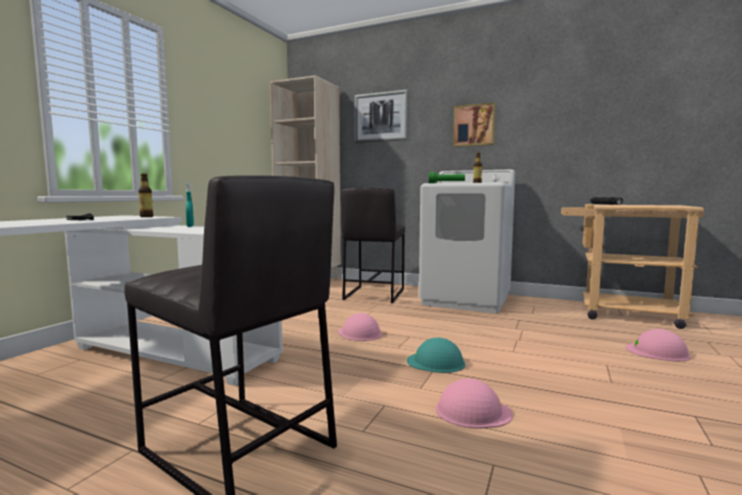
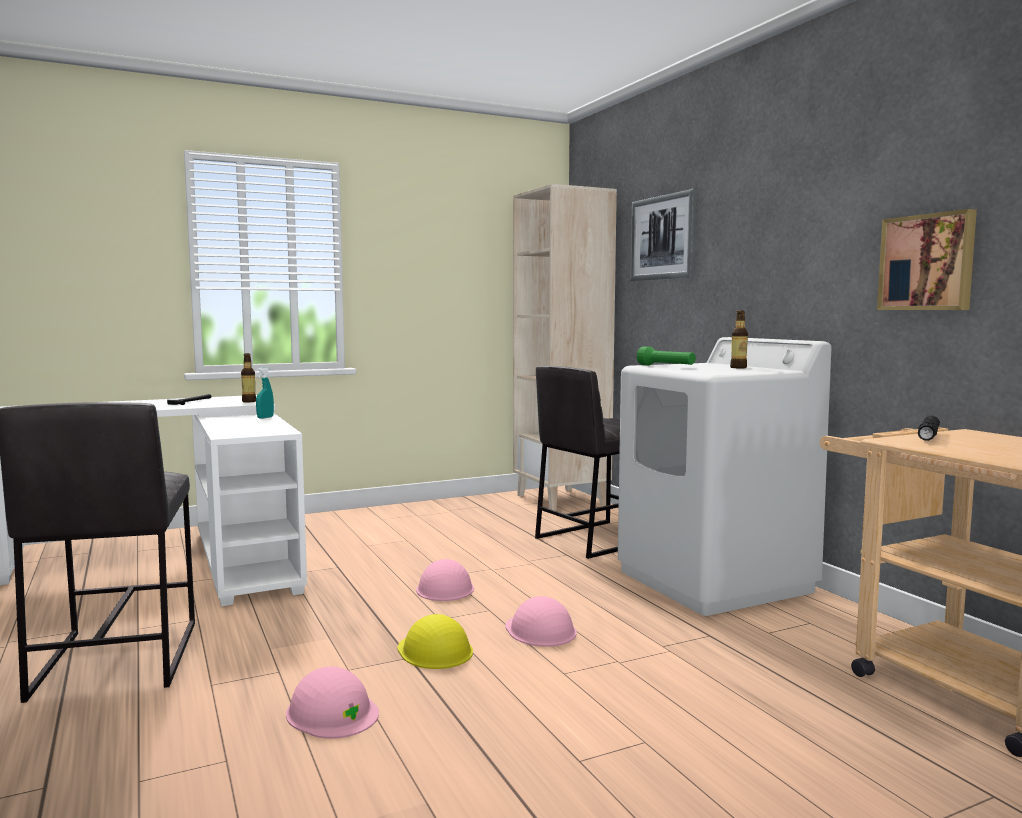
camera: 40 degrees right, 0 degrees up
(436, 362) = (435, 650): turquoise hard hat -> yellow hard hat
(474, 125) = (781, 251): picture -> picture (927, 262)
(657, 352) = (805, 764): pink hard hat -> pink hard hat (540, 630)

